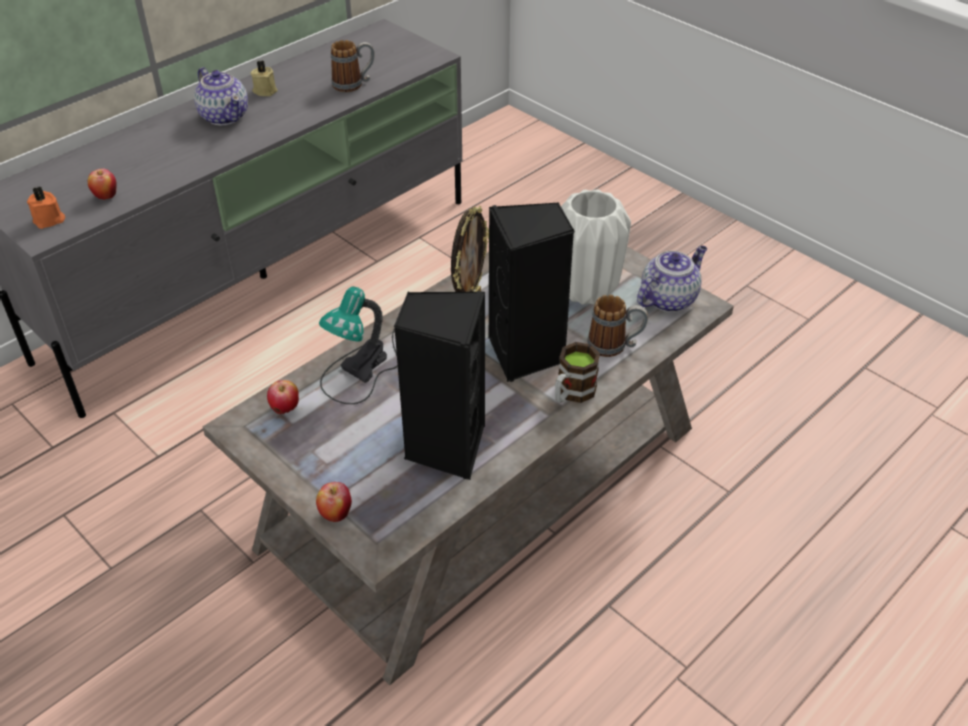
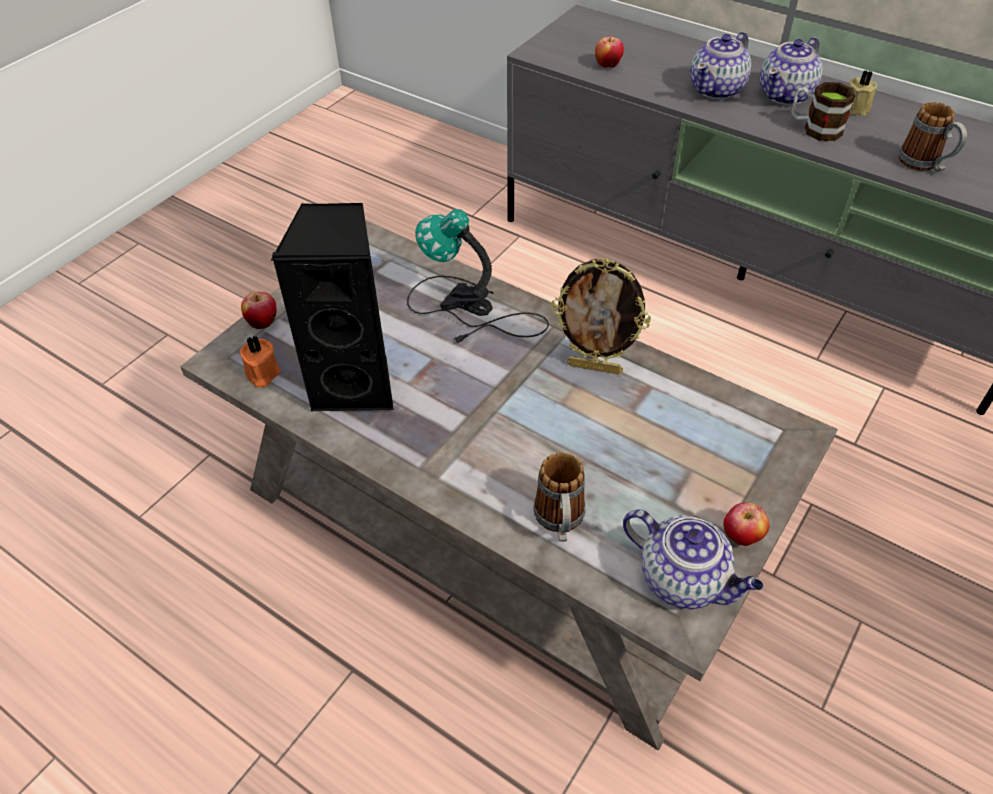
camera: 80 degrees right, 5 degrees up
(49, 220) = (559, 49): orange candle -> orange candle (262, 374)
(192, 146) = (717, 89): none -> teapot
(285, 409) = (392, 263): apple -> apple (741, 538)
(527, 354) = (518, 433): black speaker -> none
(571, 393) = (460, 485): mug -> mug (814, 129)
(585, 290) = (663, 477): white vase -> none

